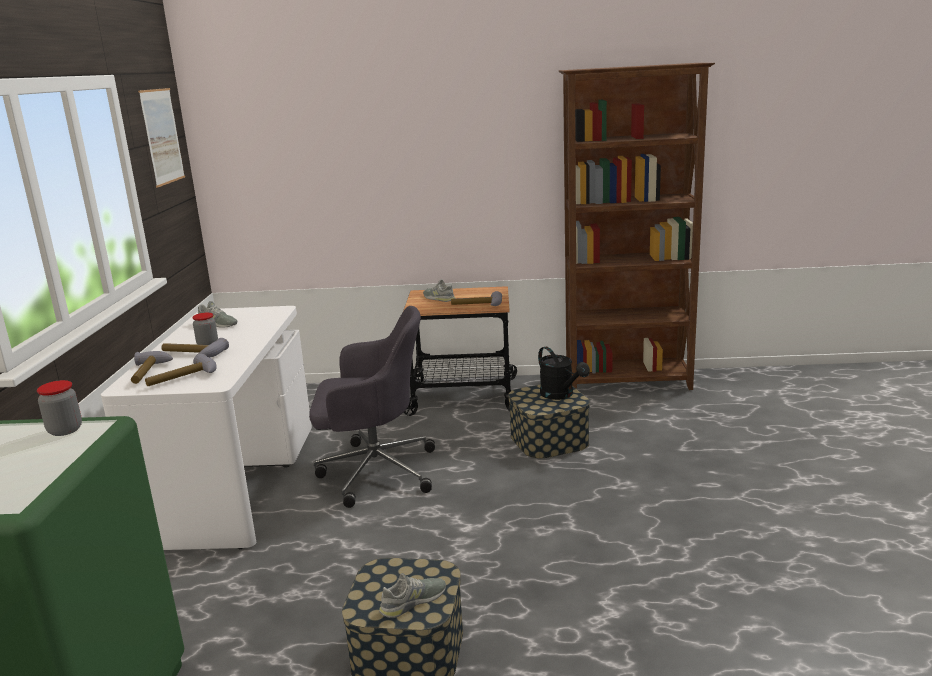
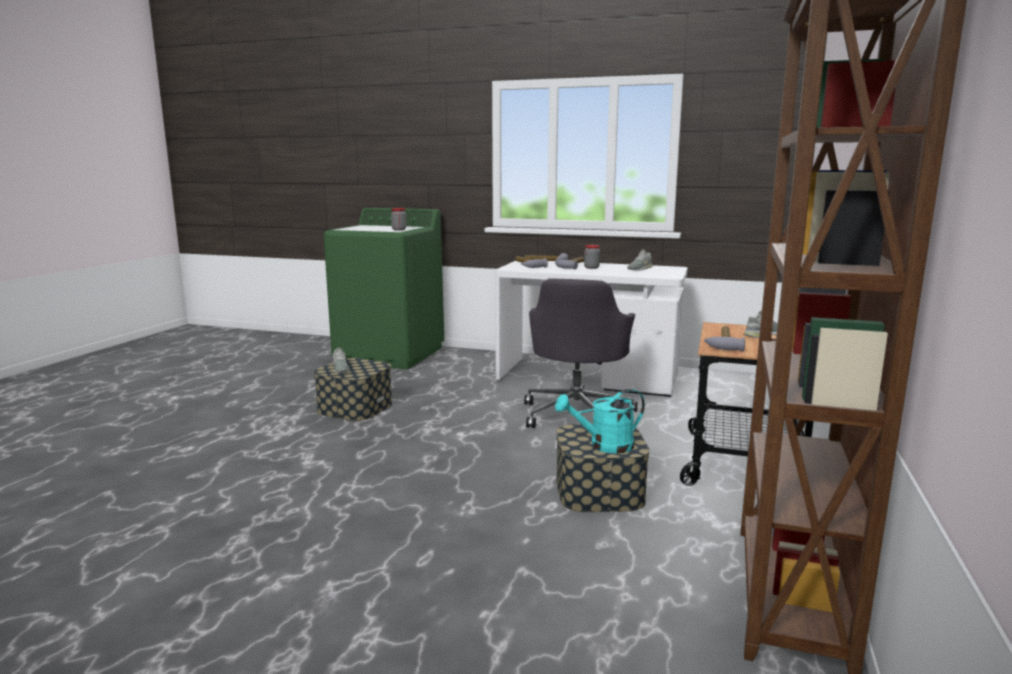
camera: 105 degrees right, 5 degrees down
(162, 136) = (753, 125): picture -> none
(561, 395) = (604, 446): black watering can -> turquoise watering can

